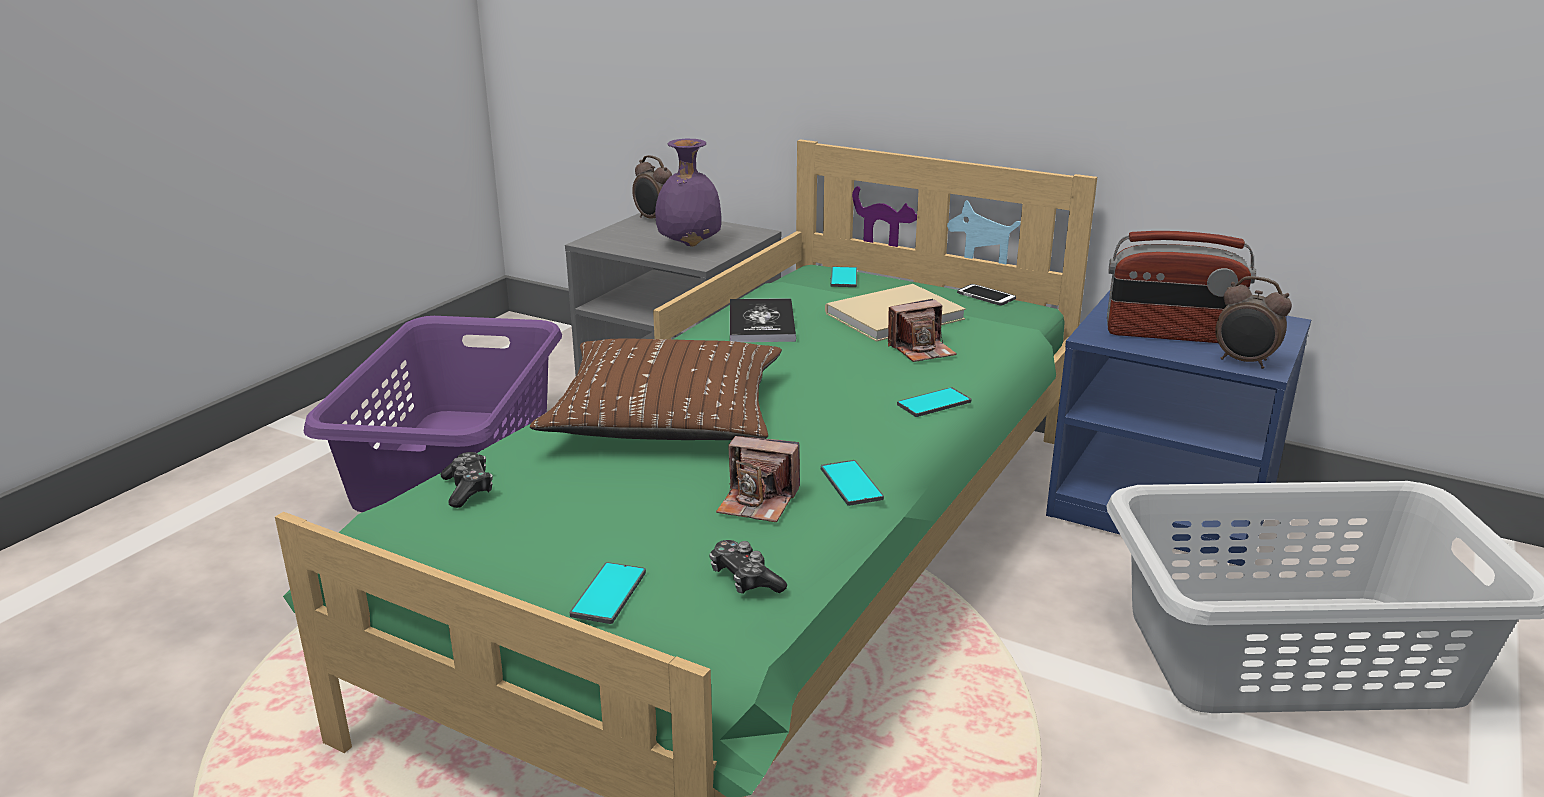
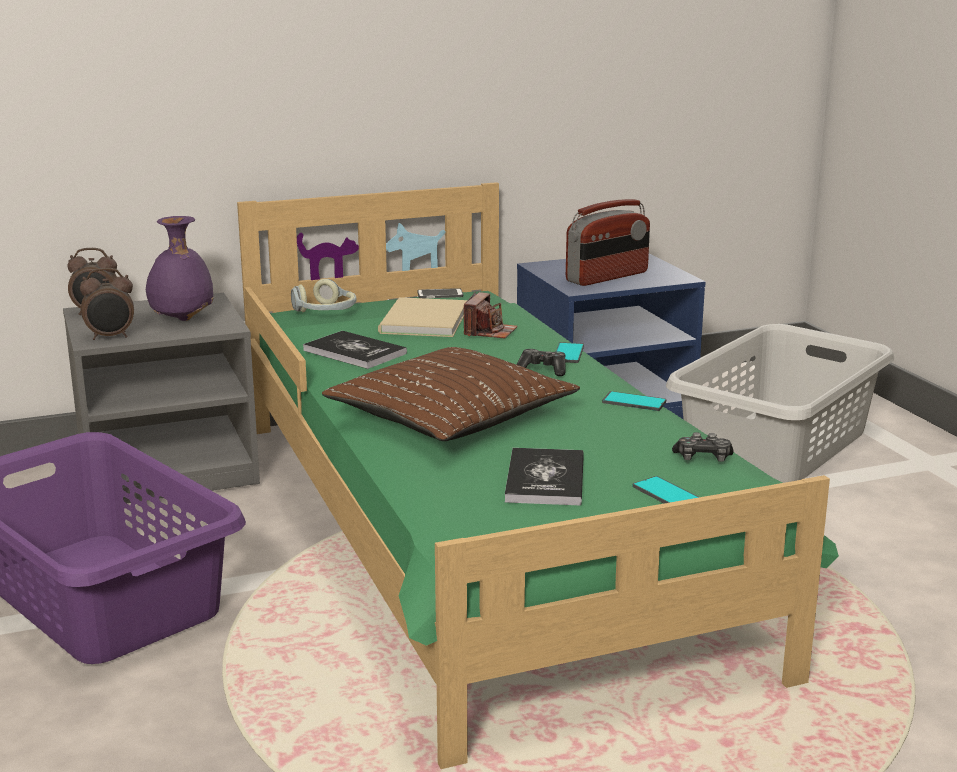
camera: 50 degrees left, 5 degrees down
(468, 489) = (452, 498): game controller -> game controller (542, 370)
(568, 514) = (545, 479): none -> book
(758, 502) = (617, 428): camera -> none
(843, 278) = (326, 312): phone -> headphones
(1244, 362) = (668, 278): alarm clock -> alarm clock (111, 337)

